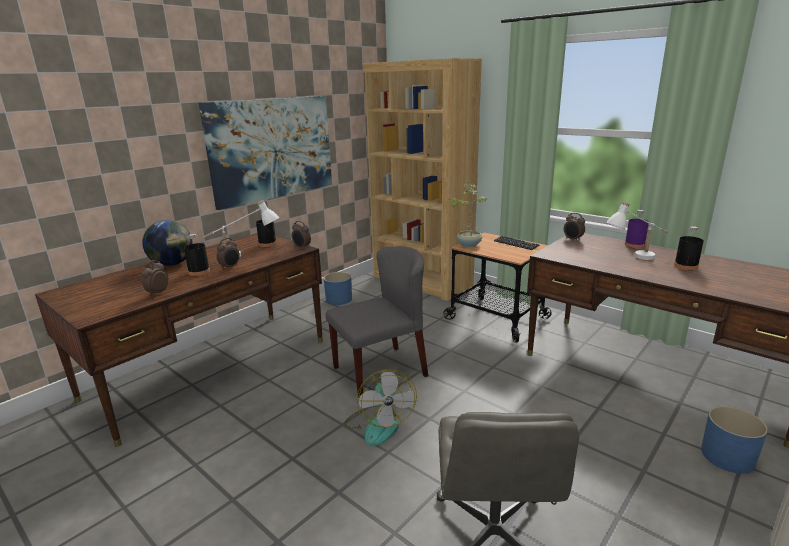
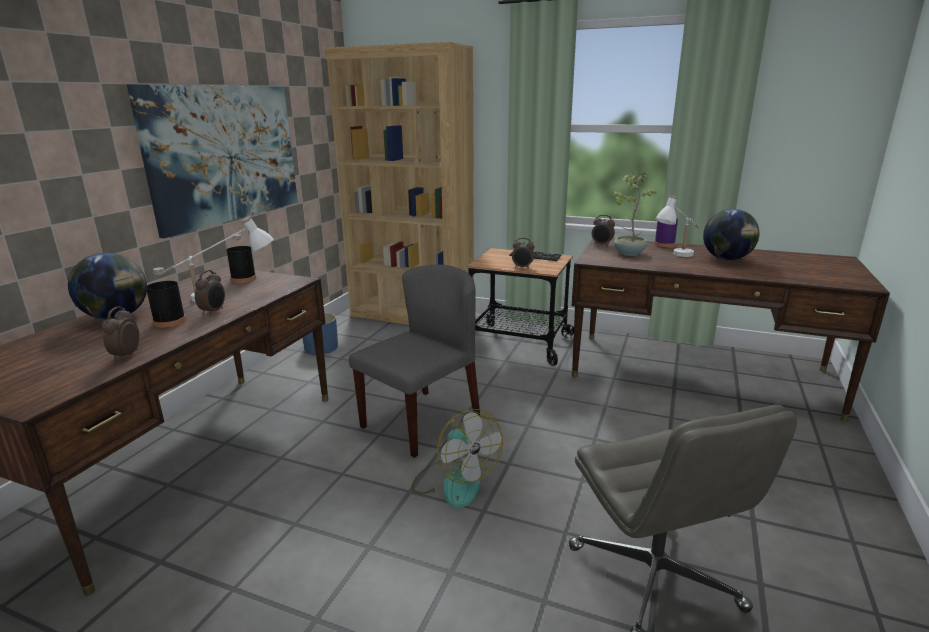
camera: 20 degrees left, 0 degrees up
(301, 248) = (296, 279): alarm clock -> alarm clock (522, 267)
(468, 244) = (485, 261): potted plant -> potted plant (628, 253)
(686, 266) = (727, 259): black bottle -> globe
(728, 457) = (806, 440): blue planter -> none

